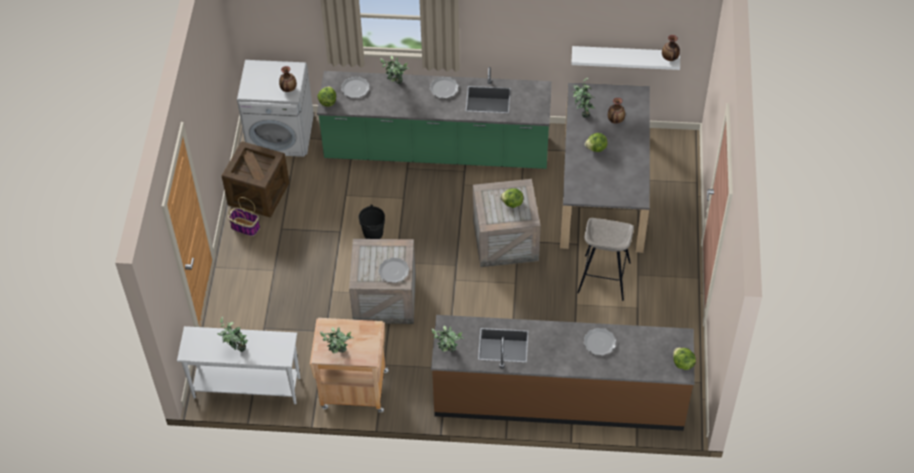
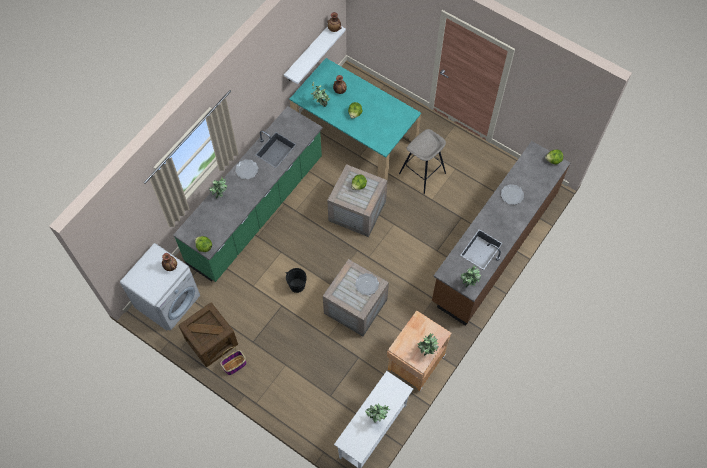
camera: 60 degrees left, 10 degrees up
(355, 88) = (205, 223): plate -> none
(602, 189) = (354, 136): grey dining table -> turquoise dining table

